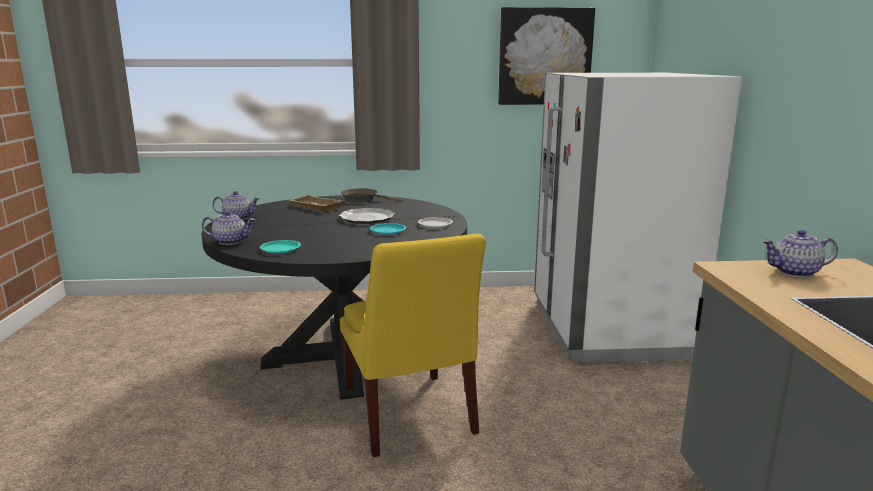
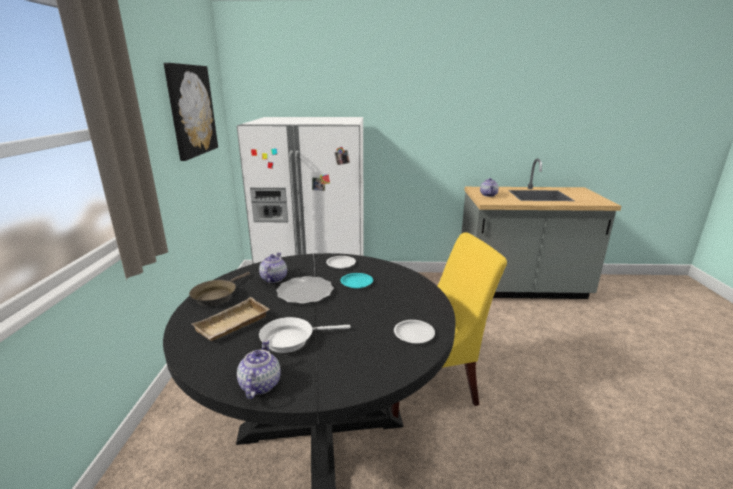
camera: 85 degrees left, 5 degrees up
(231, 241) = (383, 373): teapot -> teapot (273, 278)
(280, 249) = (414, 334): turquoise plate -> white plate
(288, 220) = (292, 339): none -> white frying pan

